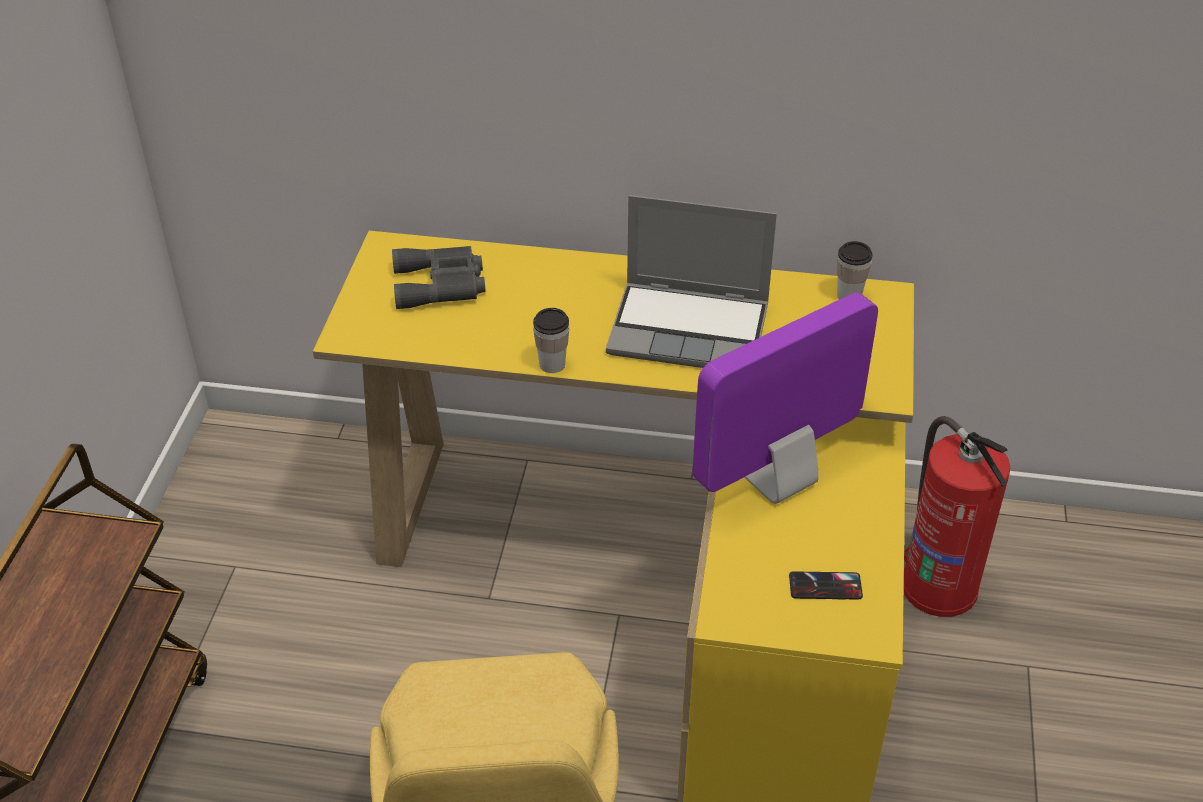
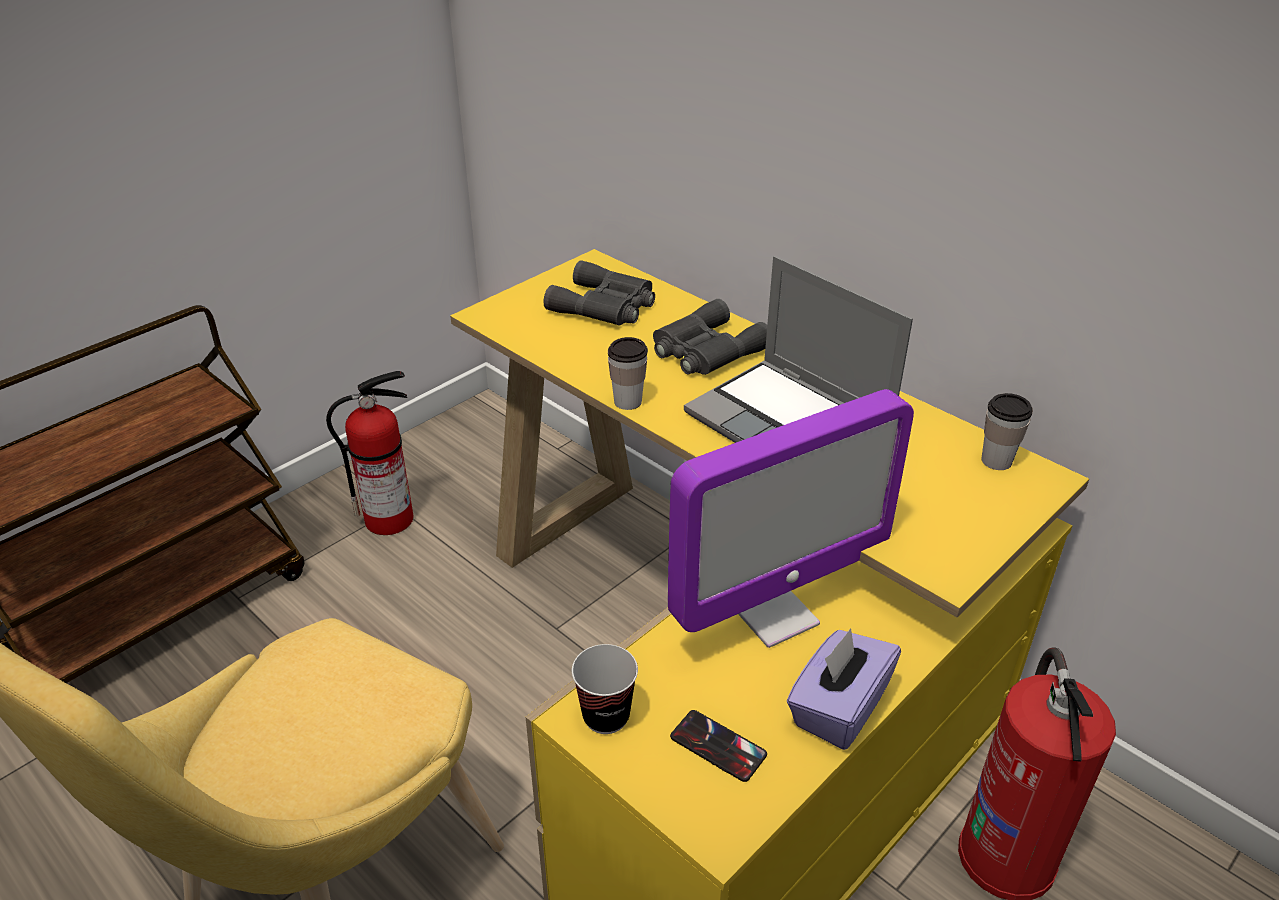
camera: 35 degrees right, 5 degrees down
(239, 580) = (391, 518): none -> fire extinguisher
(566, 292) = (705, 350): none -> grey binoculars
(739, 607) = (606, 716): none -> cup
(778, 481) = (773, 614): monitor -> monitor turned 150 degrees clockwise
(873, 522) = (838, 708): none -> purple tissue box

